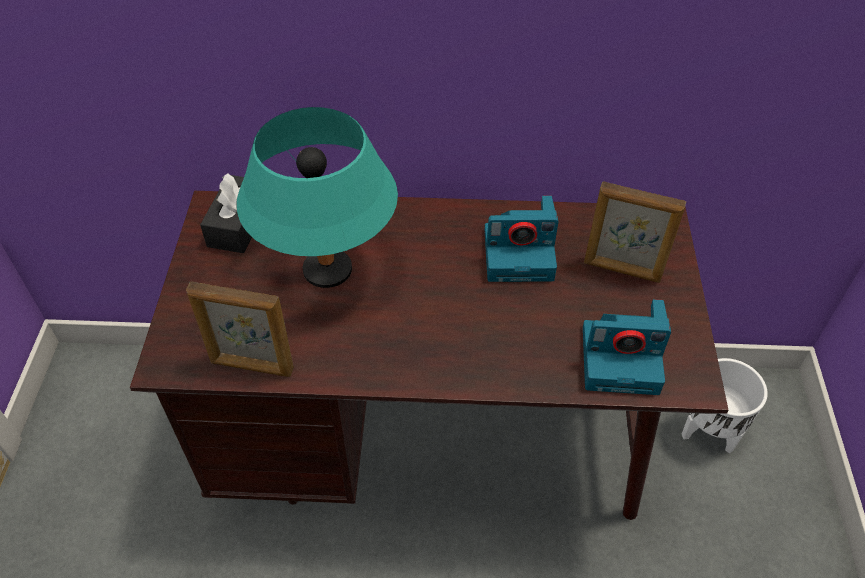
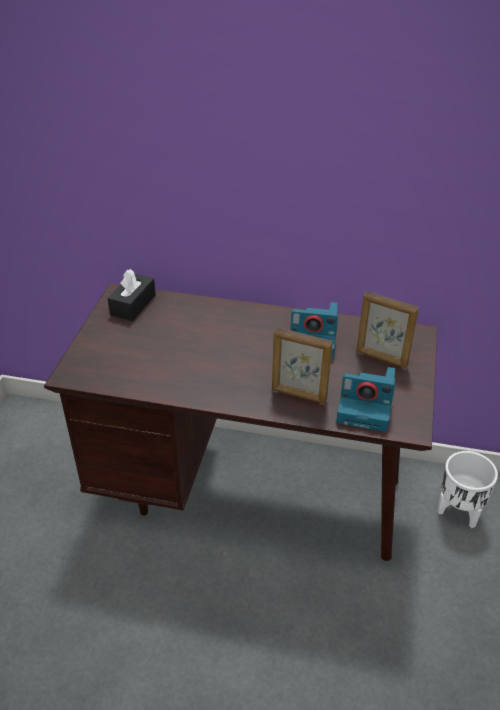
camera: 10 degrees right, 10 degrees down
(251, 366) = (122, 383): picture frame -> picture frame (298, 395)
(327, 270) = (183, 336): turquoise table lamp -> none

